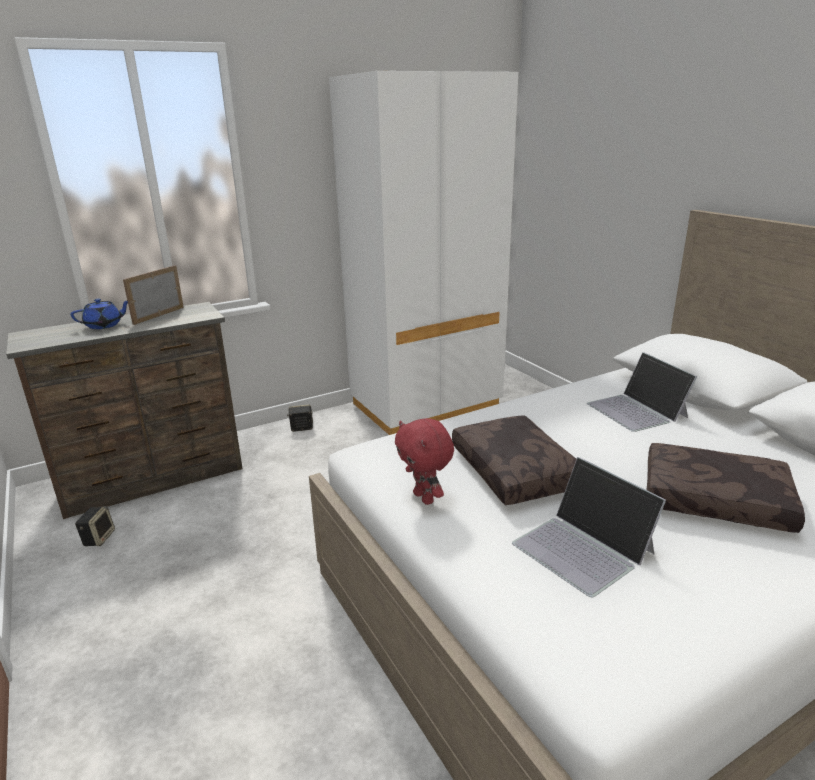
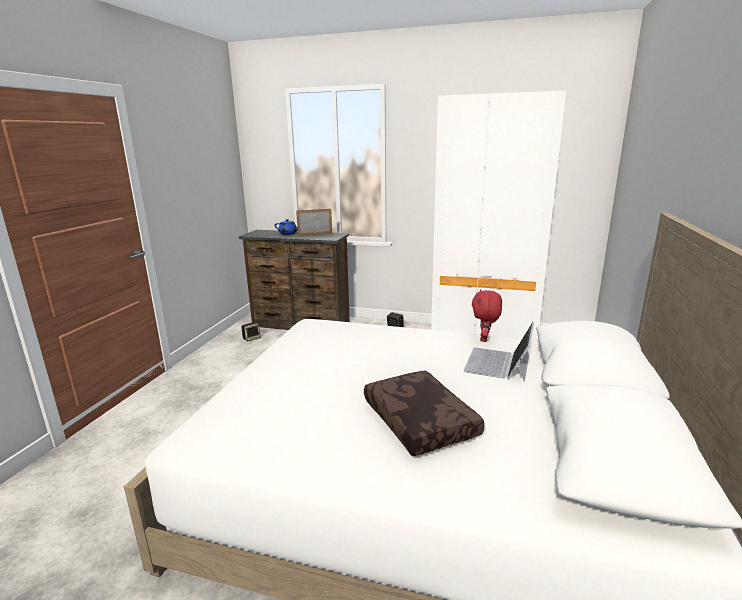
camera: 45 degrees right, 5 degrees down
(425, 498) = (291, 349): red plush toy -> red plush toy (485, 339)
(517, 471) = (352, 358): brown pillow -> none
(583, 548) = (301, 399): laptop -> none

